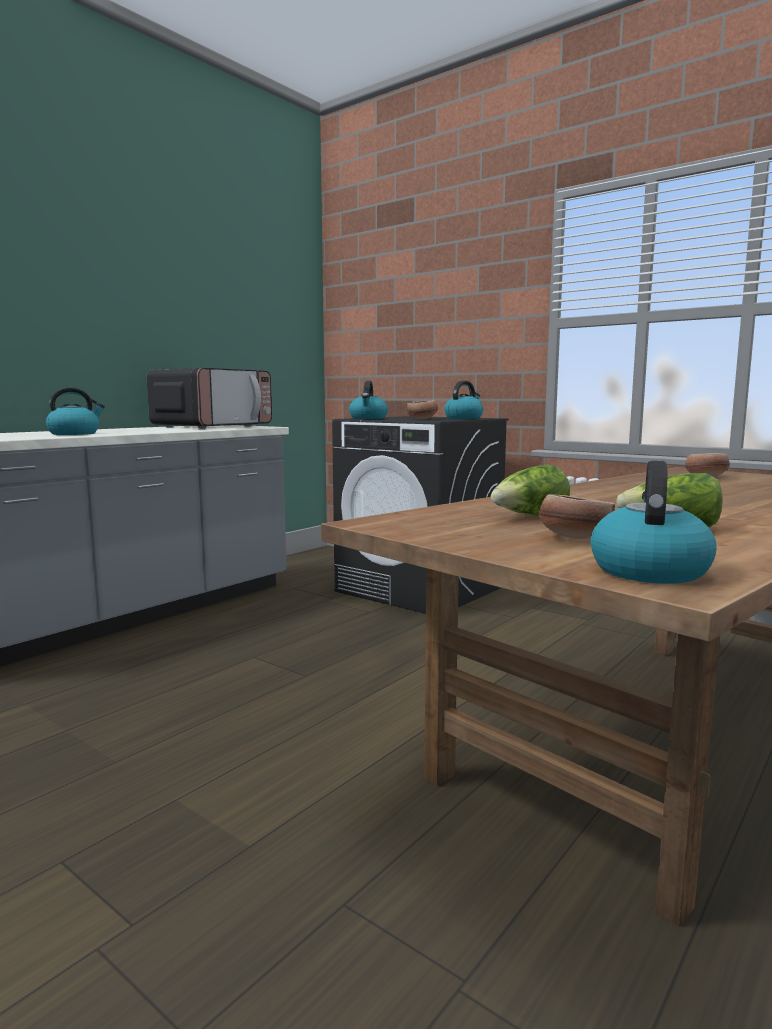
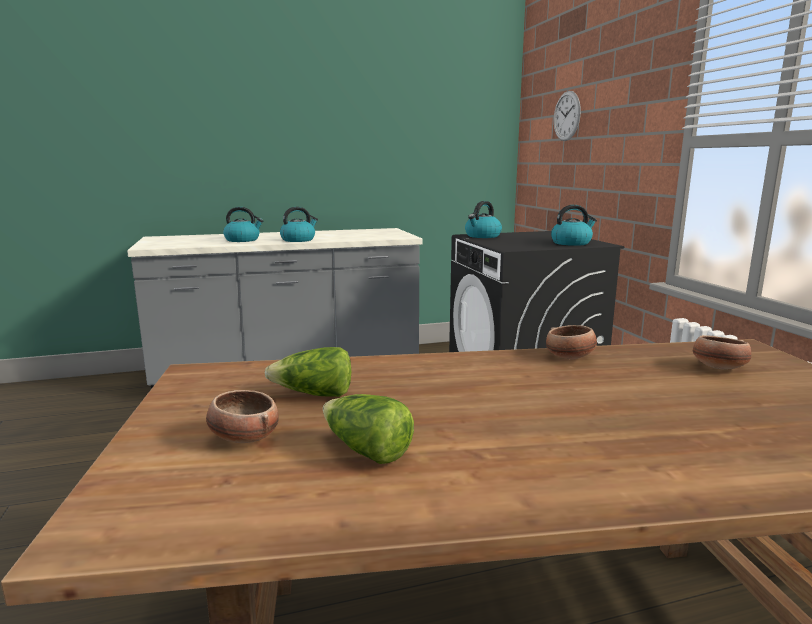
camera: 35 degrees right, 5 degrees up
(213, 426) = (370, 233): microwave -> none
(398, 304) = (567, 116): none -> wall clock
(422, 419) = (518, 243): bowl -> bowl (570, 357)
(648, 570) = (143, 505): kettle -> kettle (298, 240)

